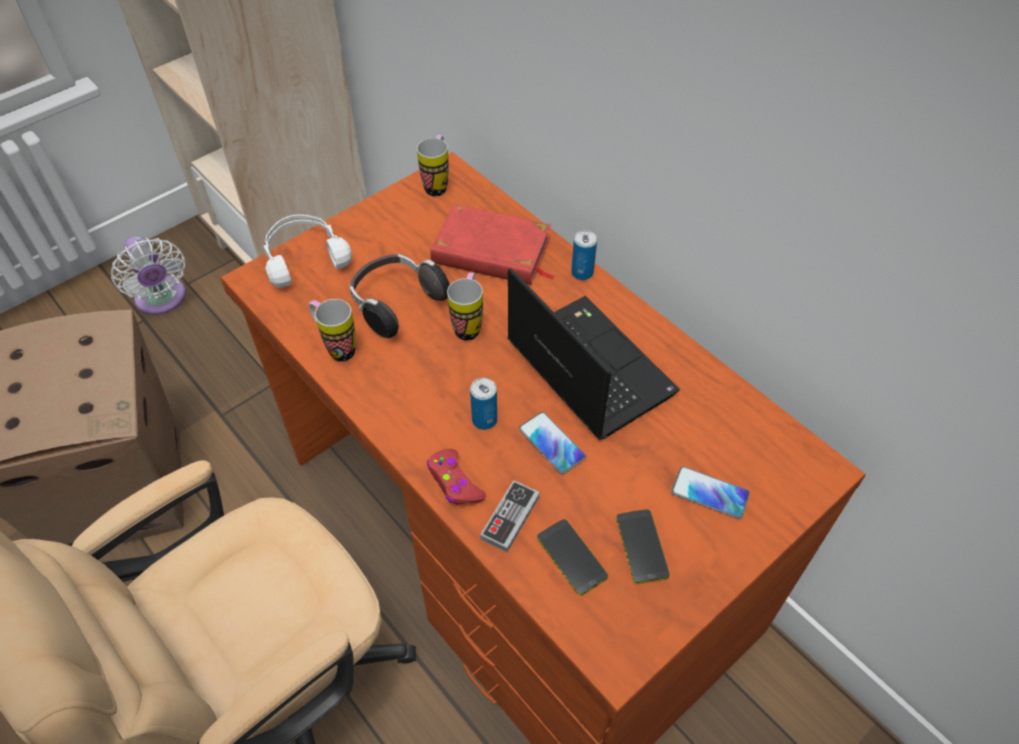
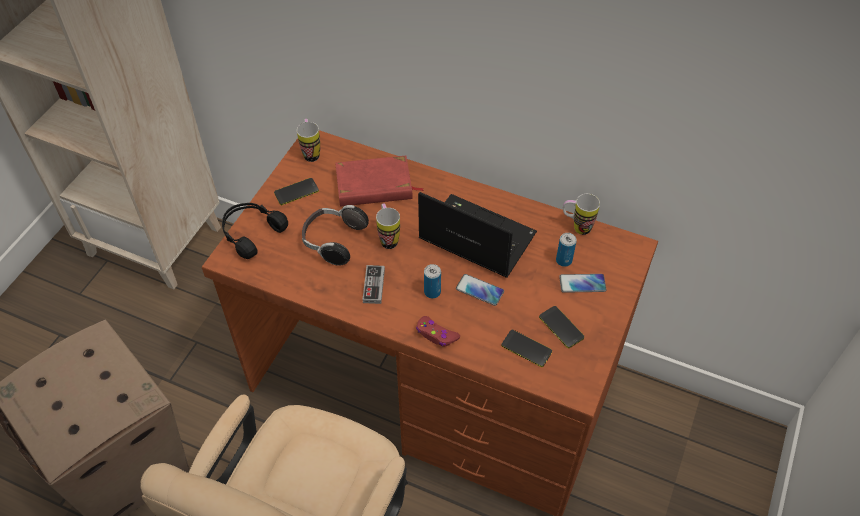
camera: 25 degrees left, 0 degrees up
(162, 300) = (66, 314): white fan -> none
(304, 257) = (251, 233): white headphones -> black headphones
(336, 347) = (312, 283): mug -> mug (576, 227)
(390, 226) = (296, 192): none -> phone
(510, 517) = (480, 341): game controller -> game controller (373, 286)
(582, 272) = (439, 180): can -> can (564, 260)

